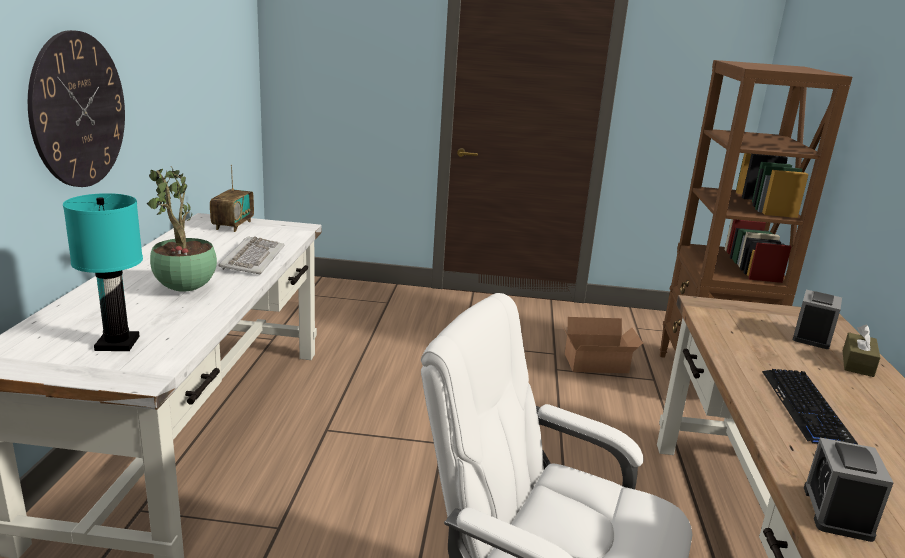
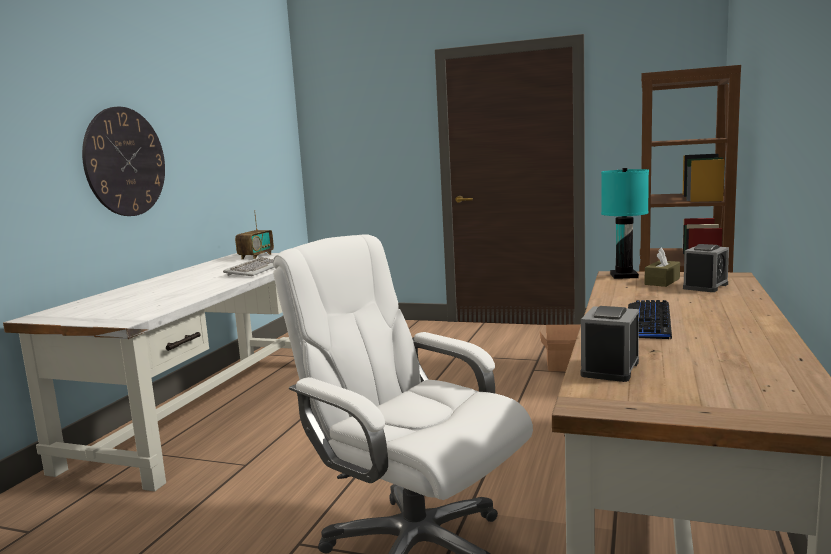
camera: 15 degrees right, 10 degrees down
(117, 343) = (123, 308): turquoise table lamp -> turquoise table lamp (624, 276)
(185, 289) = (192, 285): potted plant -> none
(857, 363) = (734, 298): brown tissue box -> brown tissue box (662, 281)

